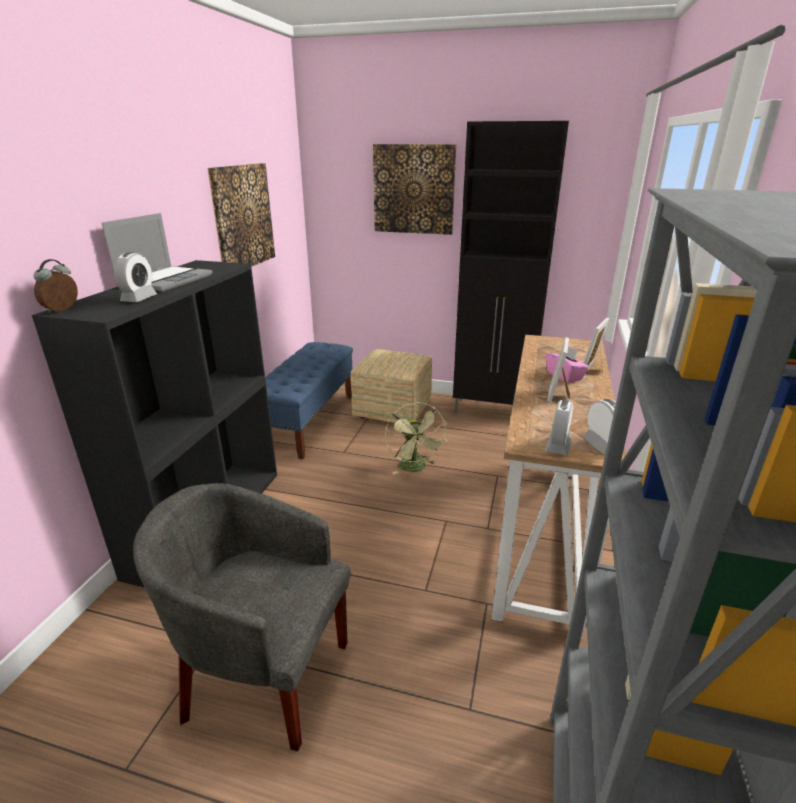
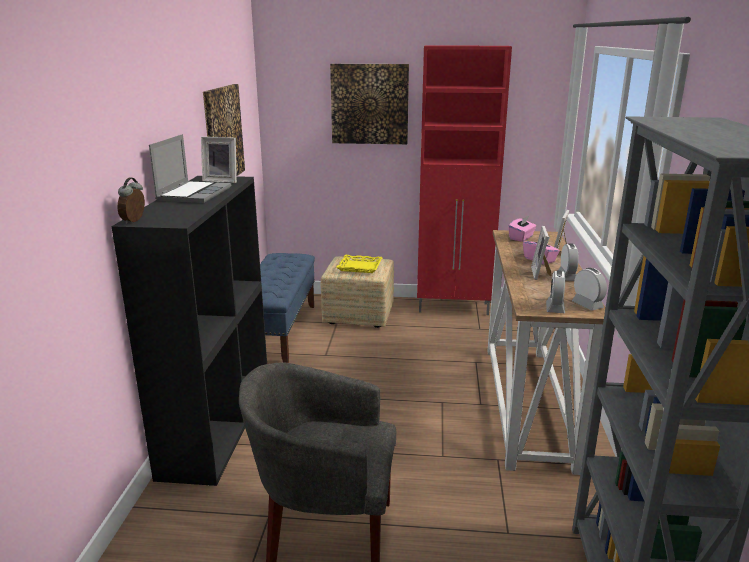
camera: 10 degrees left, 5 degrees down
(139, 298) = (190, 209): alarm clock -> alarm clock (567, 277)
(213, 267) = (222, 180): none -> picture frame
(392, 362) = (359, 267): none -> yellow tray
(415, 468) = (399, 362): green fan -> none
(493, 410) = (454, 308): black cabinet -> red cabinet
(554, 346) = (521, 238): none -> pink tissue box

